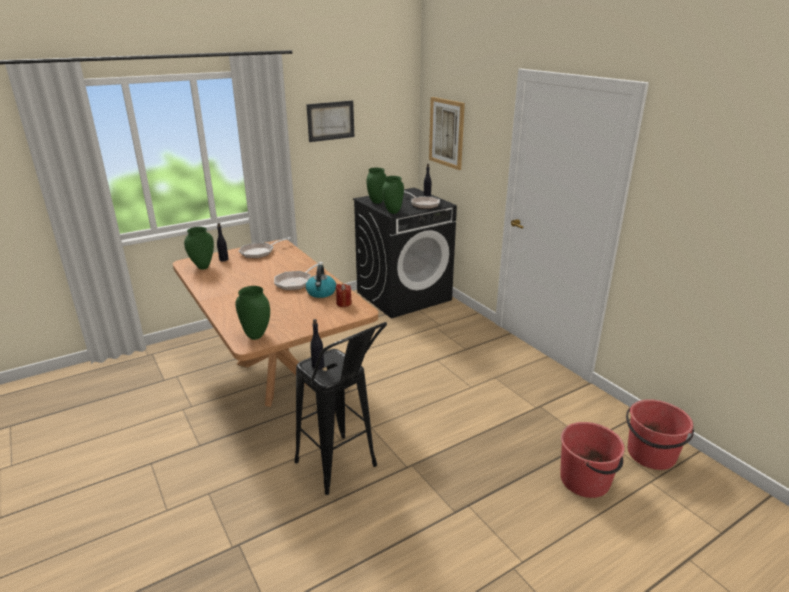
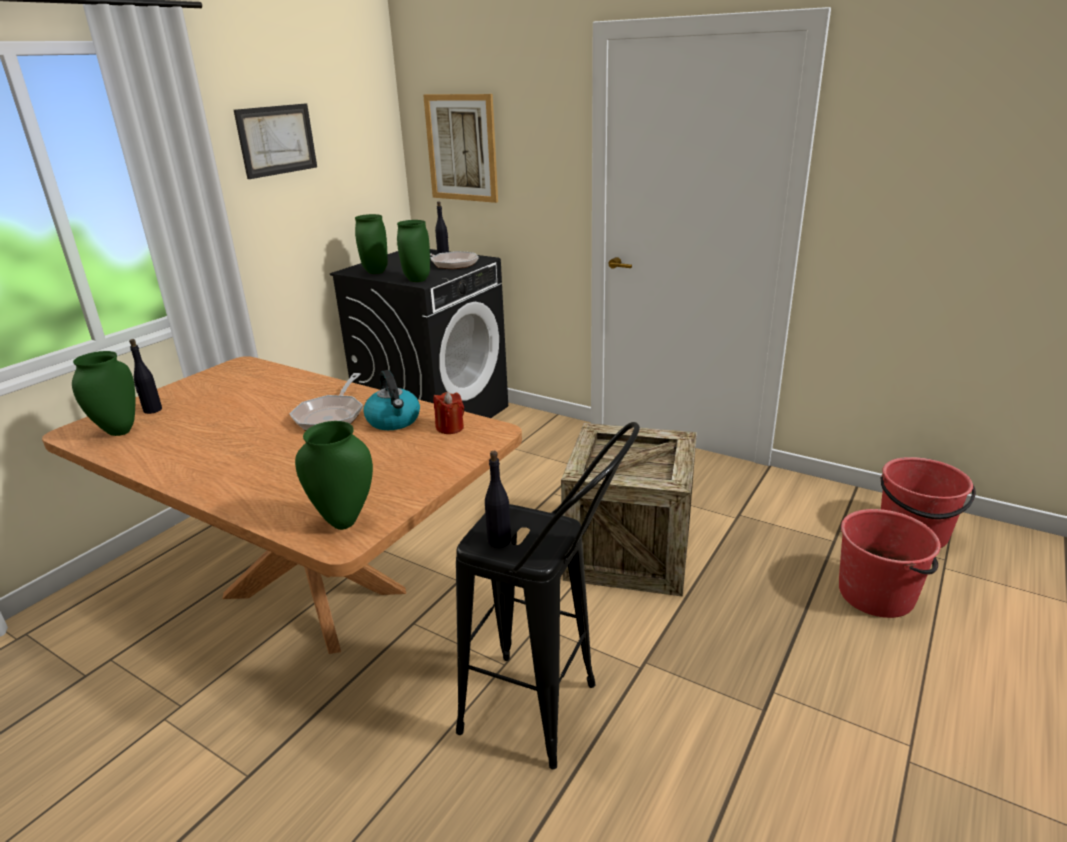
camera: 25 degrees left, 0 degrees up
(260, 252) = (216, 384): frying pan -> none
(452, 406) = (629, 552): none -> crate

